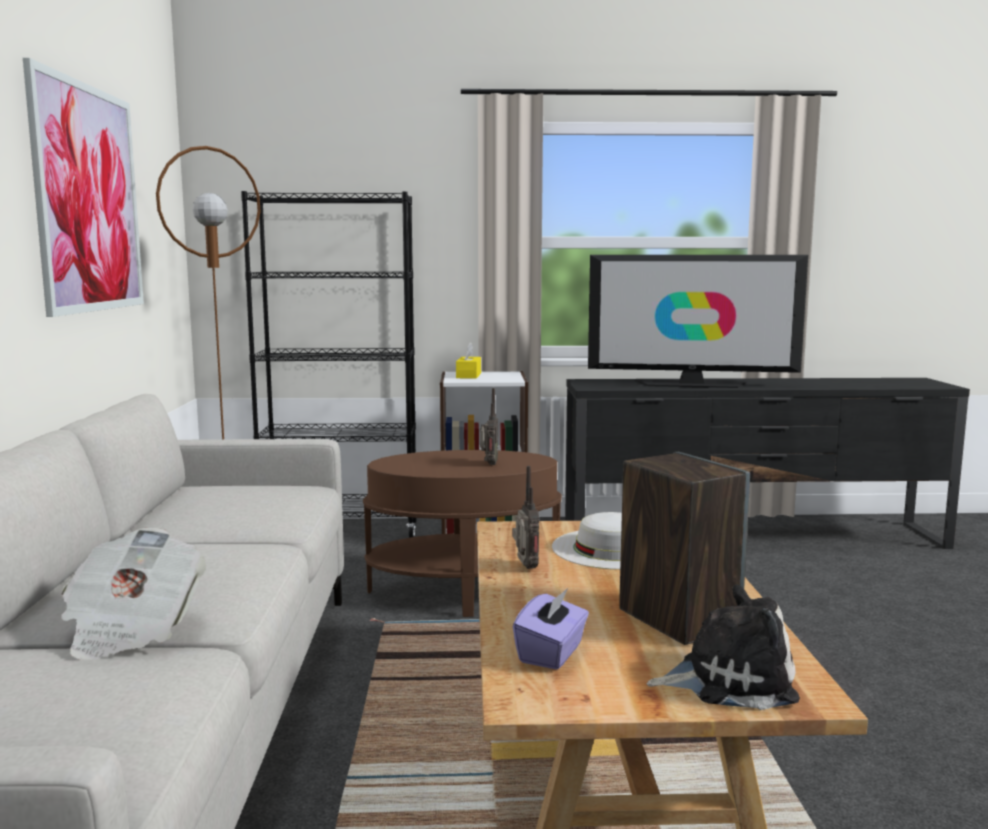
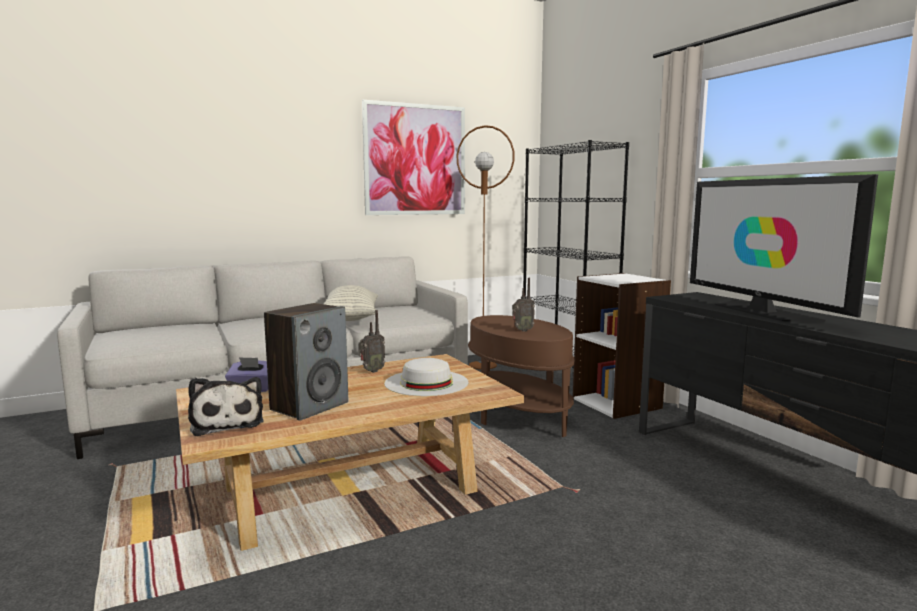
camera: 65 degrees right, 0 degrees up
(132, 628) = (227, 329): newspaper -> none
(209, 530) = (350, 318): none -> pillow
(468, 375) = (617, 276): yellow tissue box -> none

